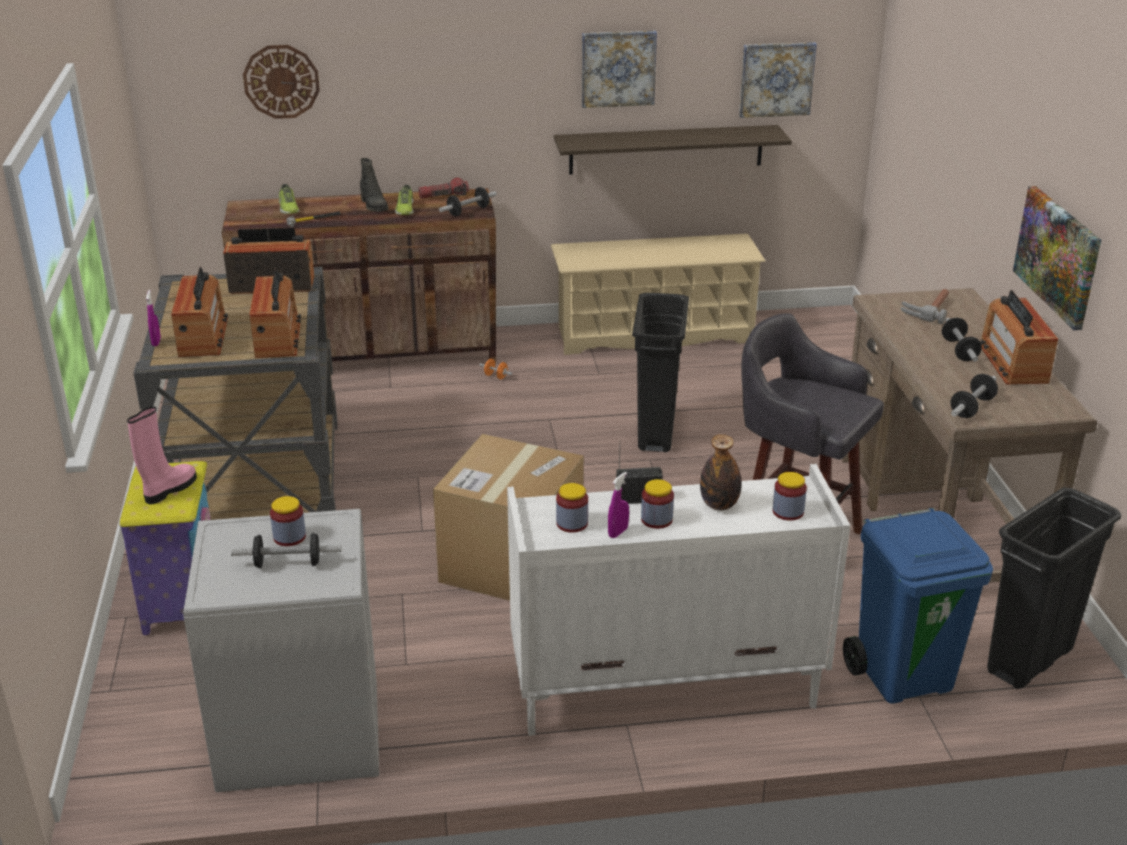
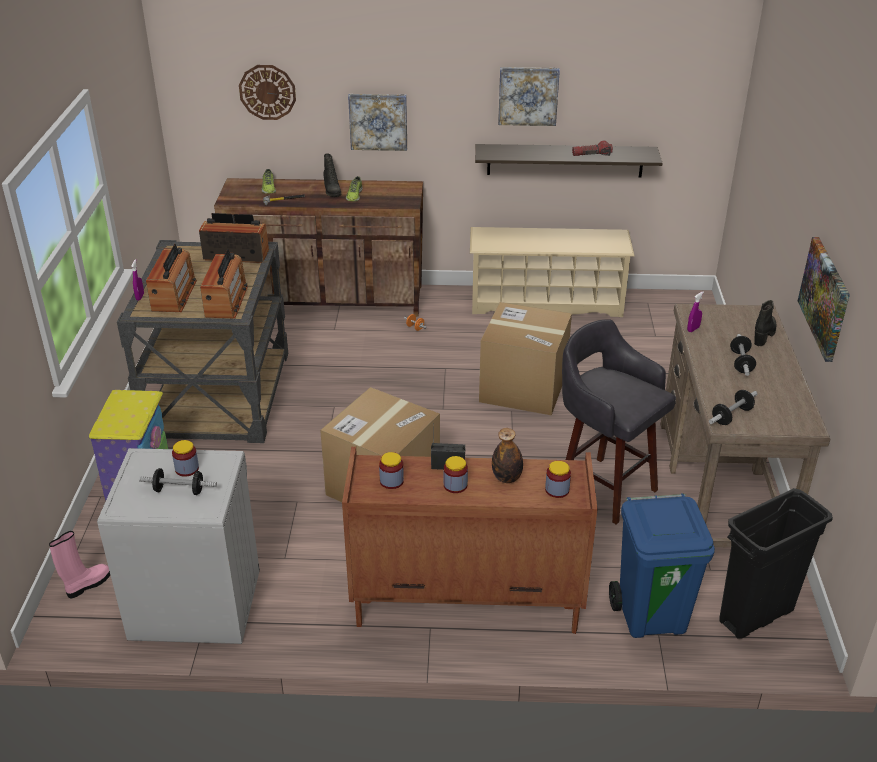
camera: 10 degrees right, 5 degrees up
(169, 490) = (129, 412): pink boot -> pink boot (87, 585)
(443, 196) = (387, 186): flashlight -> flashlight (591, 155)
(468, 211) = (401, 201): dumbbell -> none
(618, 532) = (423, 493): purple spray bottle -> purple spray bottle (693, 329)
(656, 432) = (523, 387): black trash can -> cardboard box
(663, 691) = (465, 604): white cabinet -> brown cabinet
(776, 79) = (657, 111): picture -> picture (378, 121)
(928, 309) = (730, 322): hammer -> none
(973, 319) = (764, 334): none -> black boot
(1013, 363) = (780, 378): radio -> none

